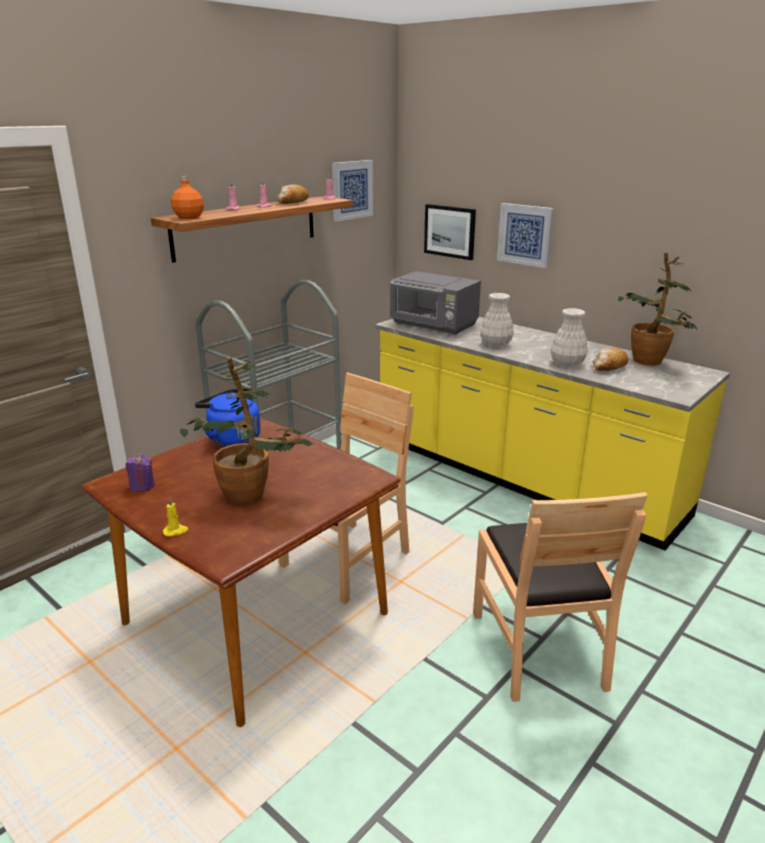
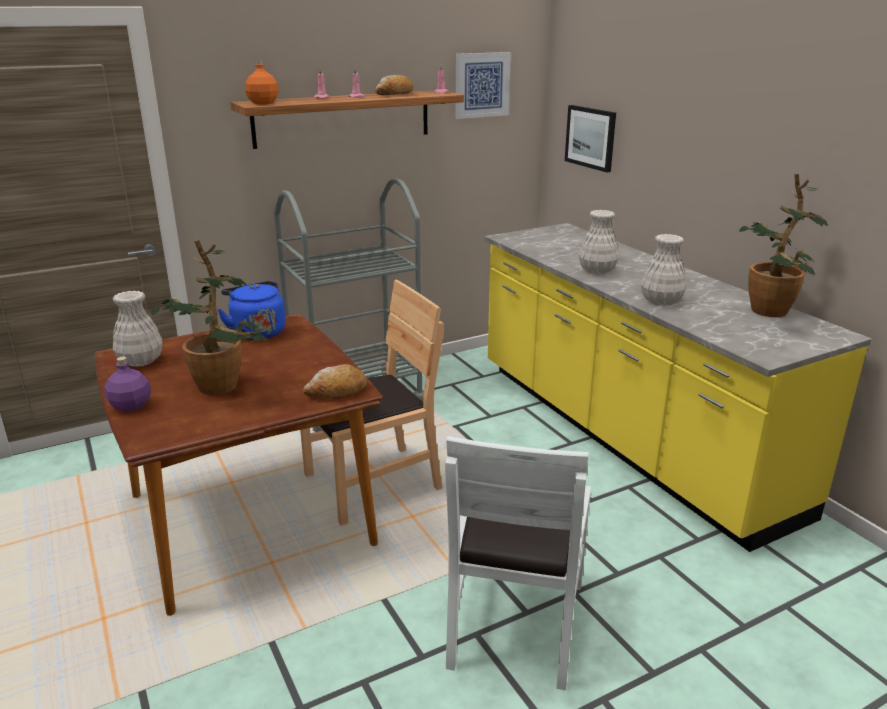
camera: 20 degrees right, 0 degrees up
(142, 486) = (141, 361): purple candle -> white vase
(176, 531) = (131, 406): yellow candle -> purple bottle
(434, 325) = (547, 243): grey microwave -> none
(525, 235) = (662, 145): picture -> none
(539, 648) = (514, 622): brown chair -> white chair
(608, 366) = (710, 311): bread -> bread (337, 391)

